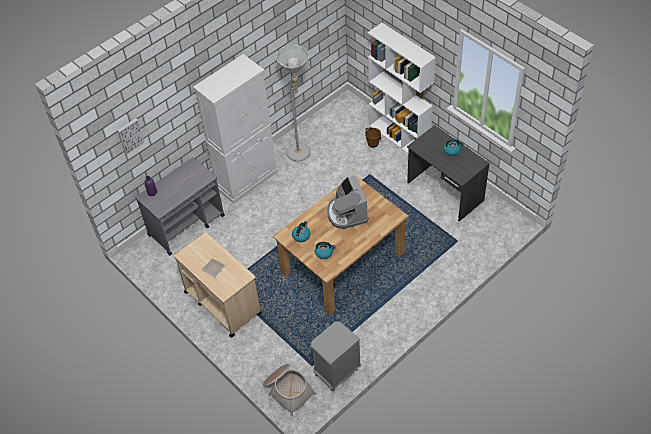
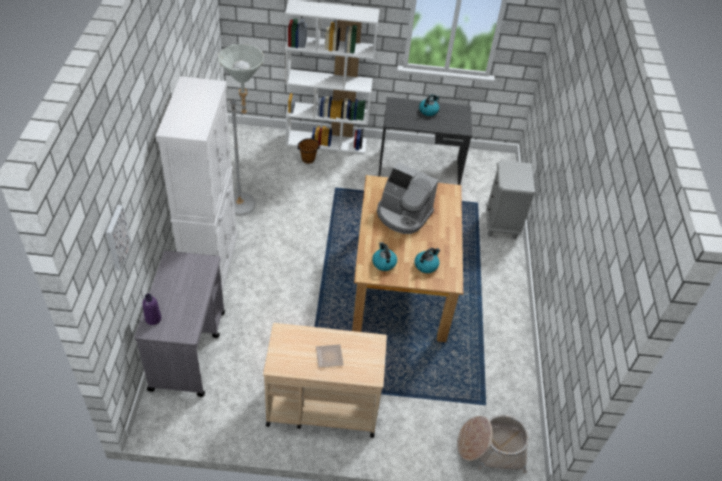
camera: 50 degrees left, 5 degrees down
(336, 372) = (514, 393): grey nightstand -> grey nightstand (501, 224)

